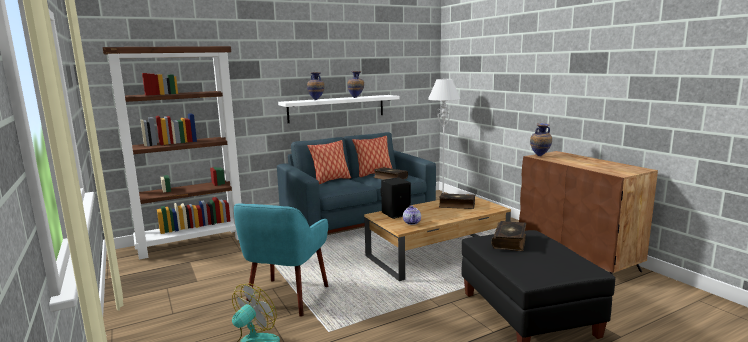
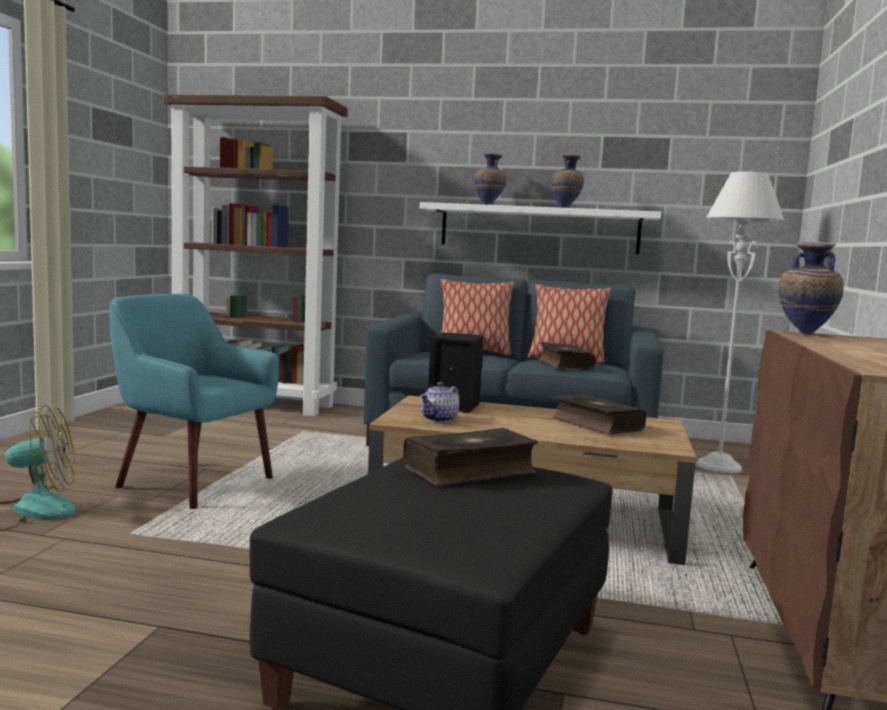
camera: 40 degrees right, 5 degrees down
(286, 297) = (193, 482): turquoise armchair -> turquoise armchair turned 60 degrees clockwise

